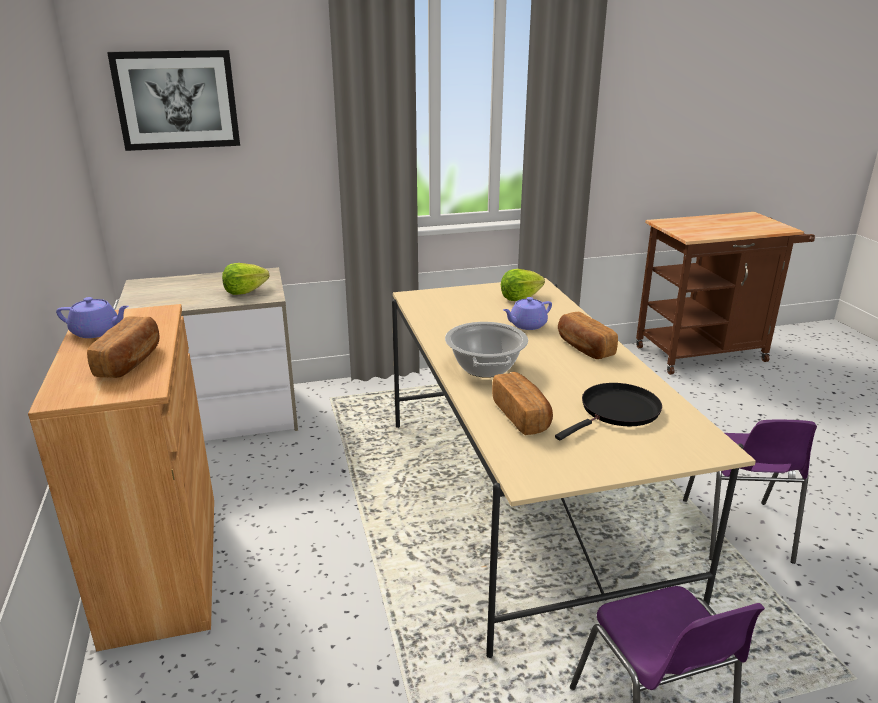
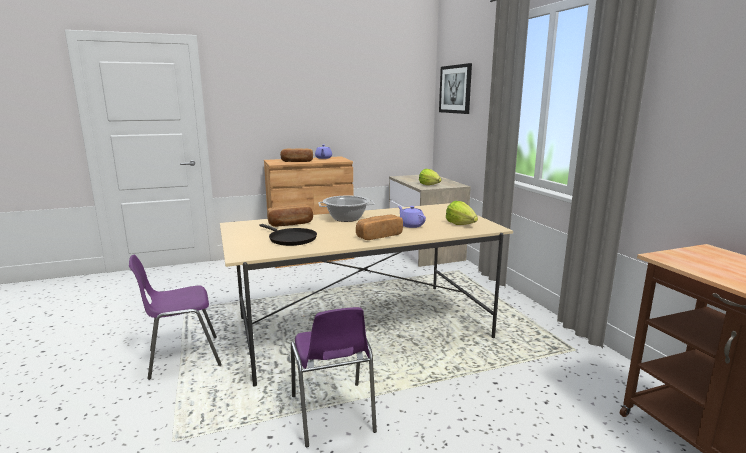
camera: 85 degrees right, 10 degrees down
(737, 532) = (333, 415): purple chair -> purple chair turned 105 degrees counterclockwise

